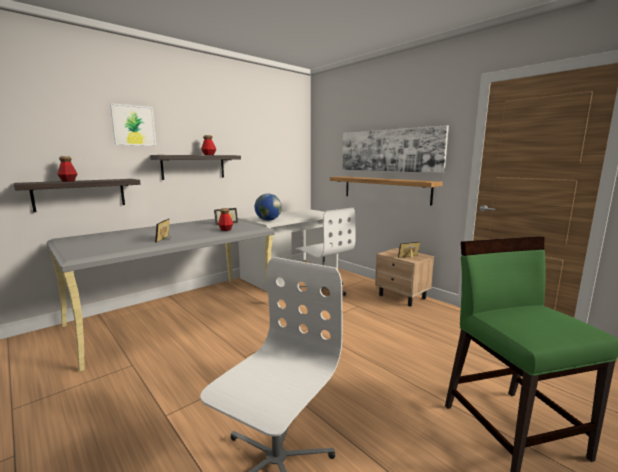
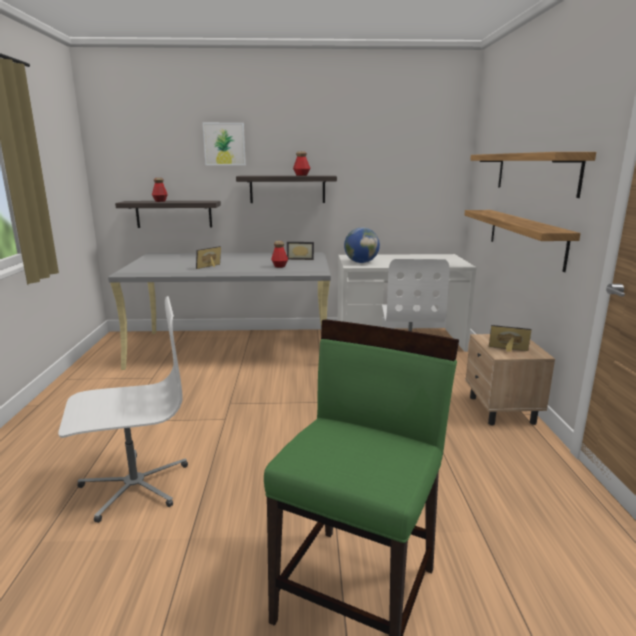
camera: 40 degrees right, 5 degrees up
(389, 150) = (535, 172): picture -> shelf

